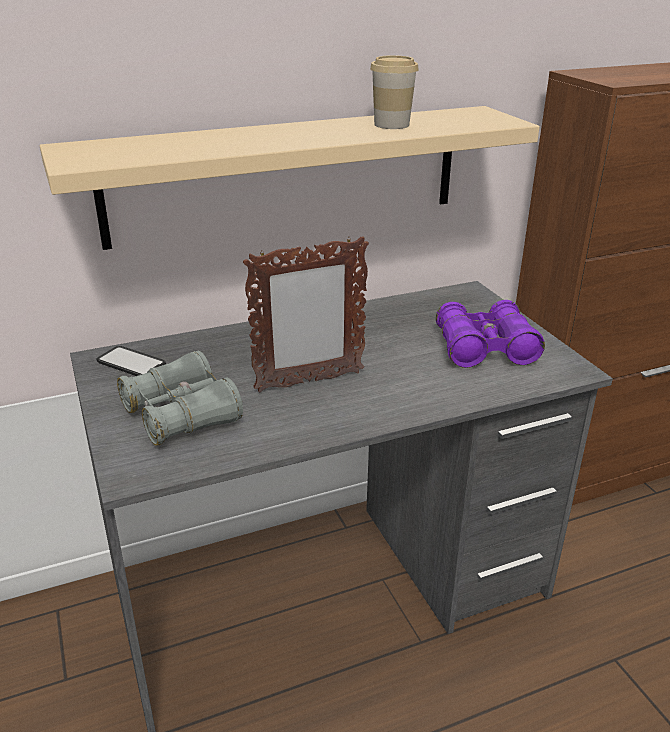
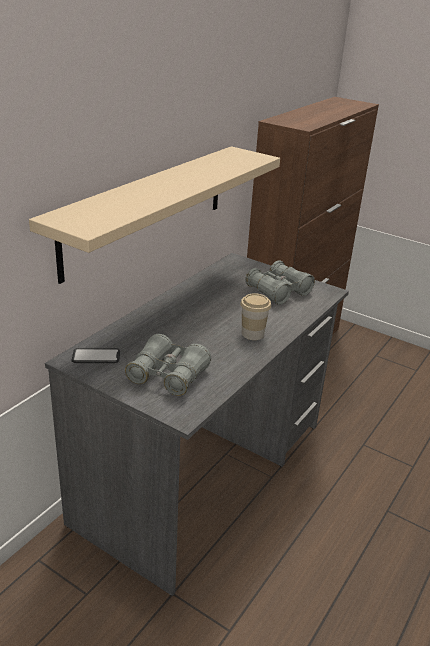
camera: 35 degrees left, 0 degrees up
(308, 382) = (213, 335): picture frame -> none
(391, 125) = (209, 168): cup -> cup (252, 334)
(485, 348) = (278, 291): purple binoculars -> grey binoculars

